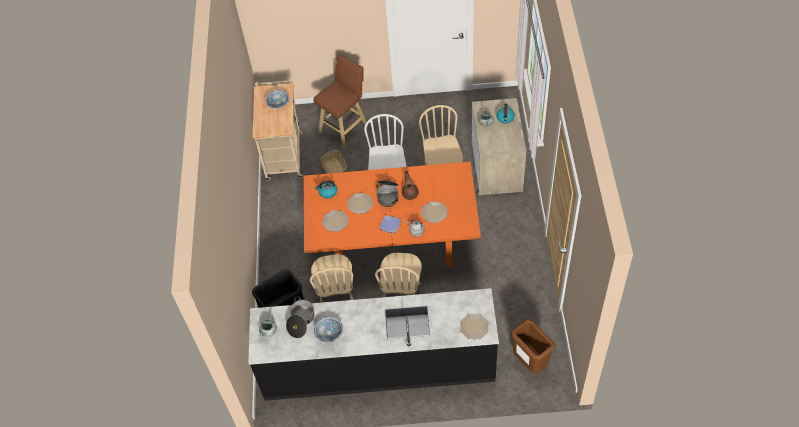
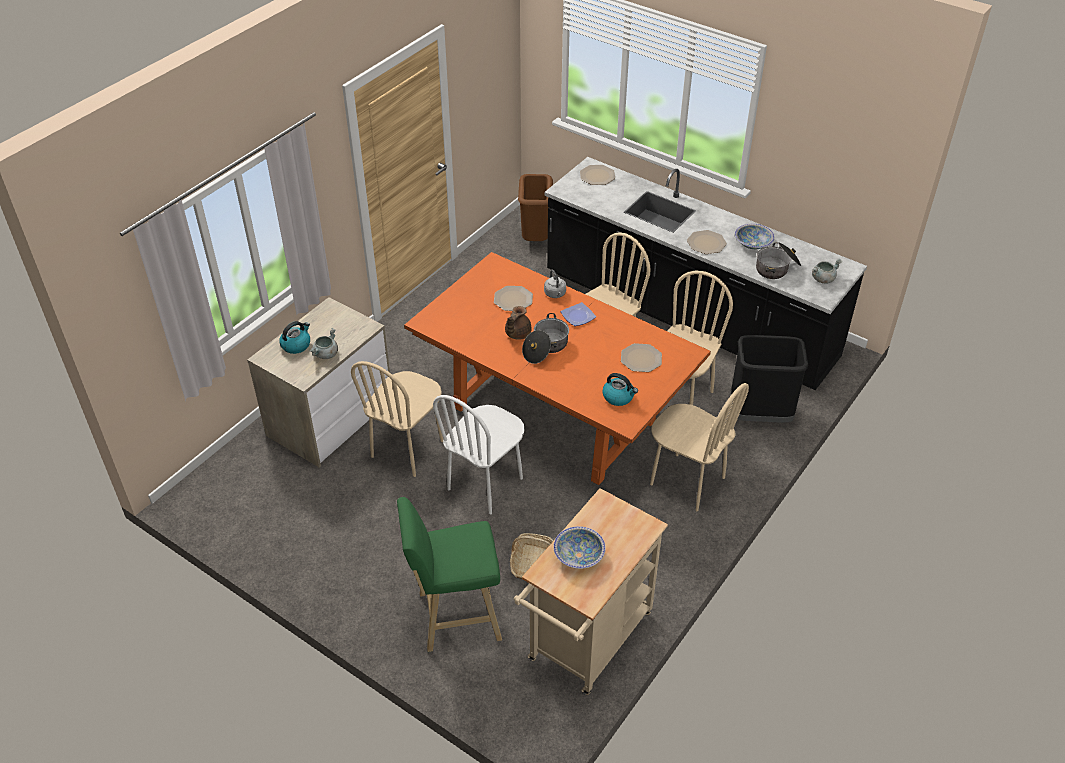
camera: 145 degrees left, 10 degrees down
(296, 252) = (687, 481): none -> beige chair
(345, 128) = (455, 617): brown stool -> green stool
(360, 203) = (590, 359): plate -> plate (706, 243)

